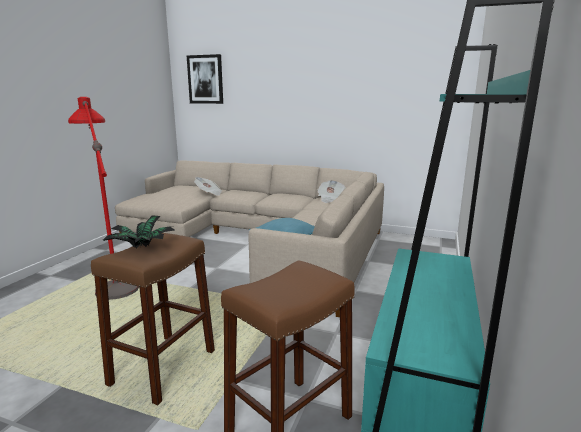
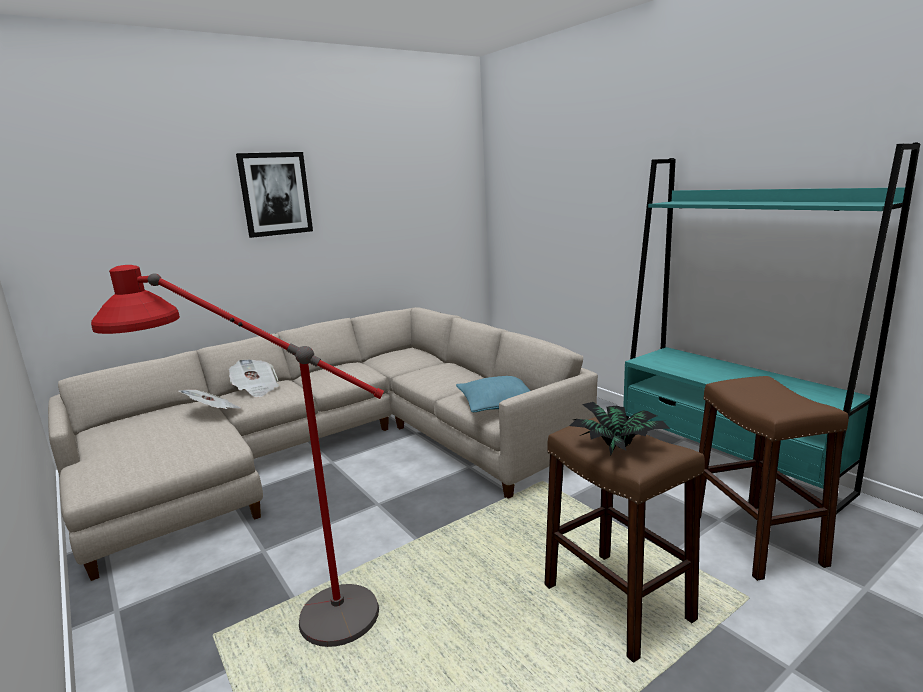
camera: 55 degrees left, 0 degrees up
(205, 79) = (87, 203): picture -> picture (275, 194)
(330, 199) = (394, 355): newspaper -> newspaper (256, 389)

